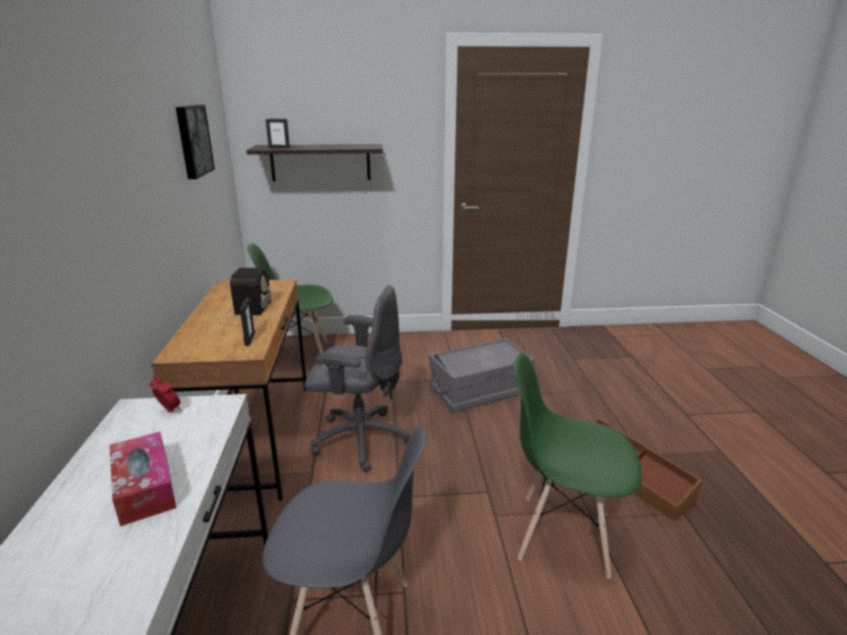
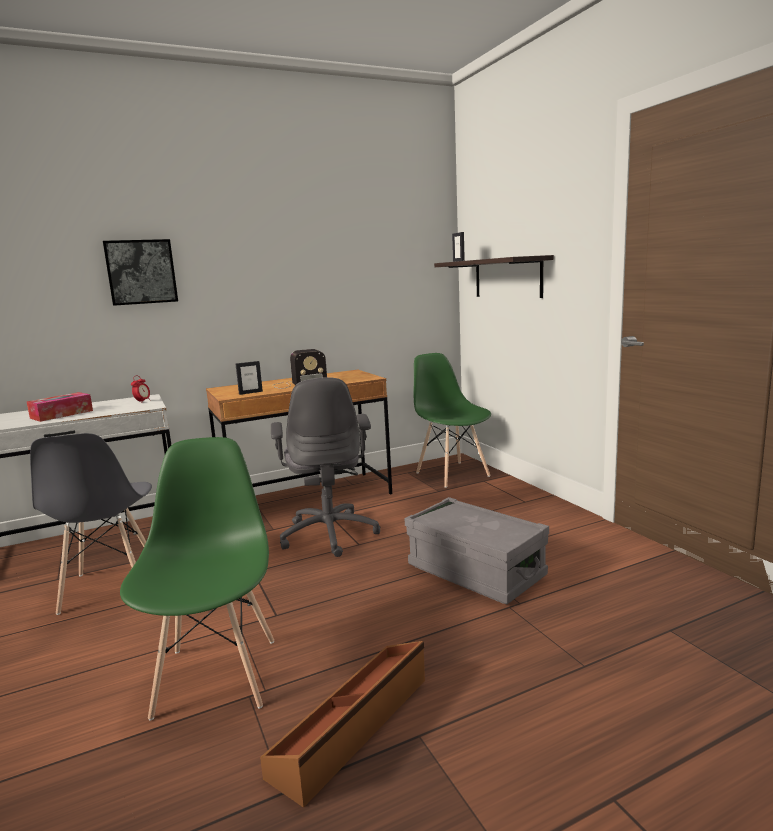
camera: 70 degrees right, 10 degrees down
(192, 140) = (356, 251): picture -> picture (141, 272)

